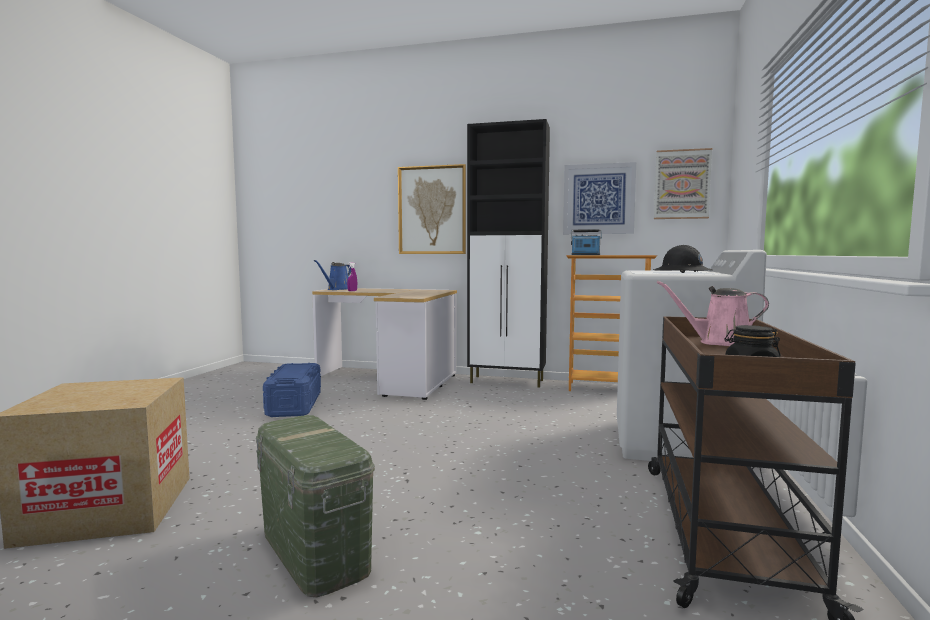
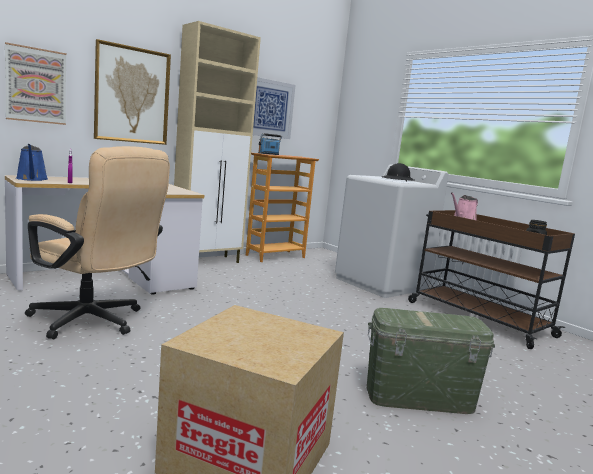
camera: 55 degrees left, 5 degrees up
(294, 404) = (94, 322): blue storage box -> beige office chair
(508, 382) = (207, 262): black cabinet -> beige cabinet
(682, 184) = (316, 107): picture -> picture (36, 85)

